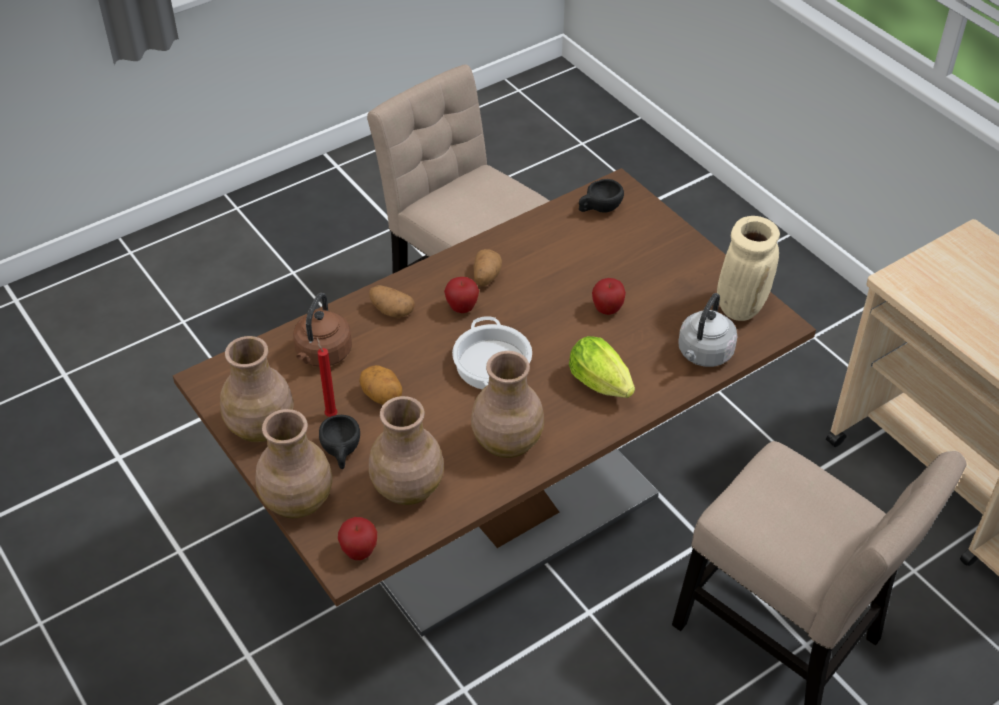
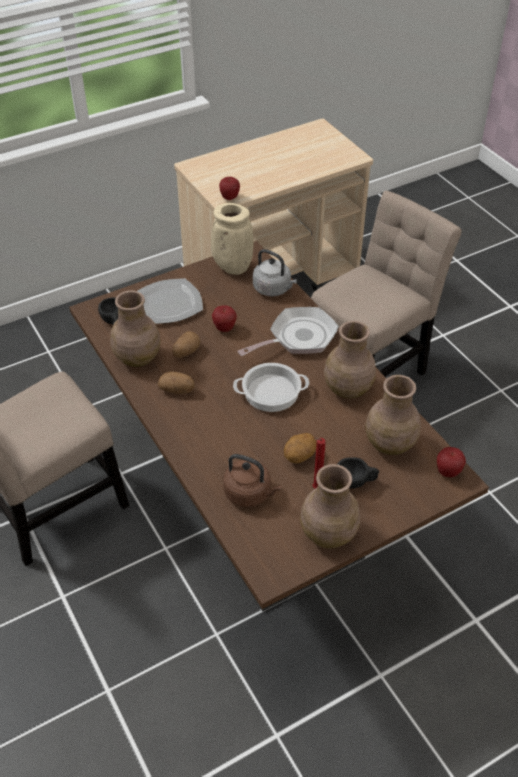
camera: 85 degrees left, 0 degrees up
(297, 501) = (403, 509): brown vase -> brown vase (137, 358)
(391, 311) = (205, 448): potato -> potato (186, 352)
(462, 308) = (210, 405): apple -> apple (229, 198)
(603, 386) = (298, 338): lettuce -> frying pan
(648, 253) = (169, 303): none -> plate

